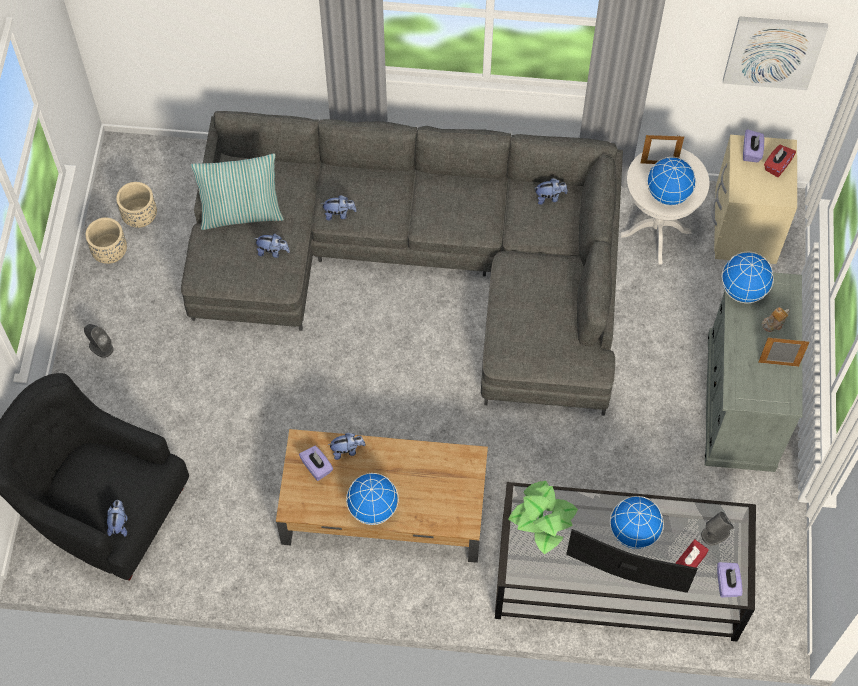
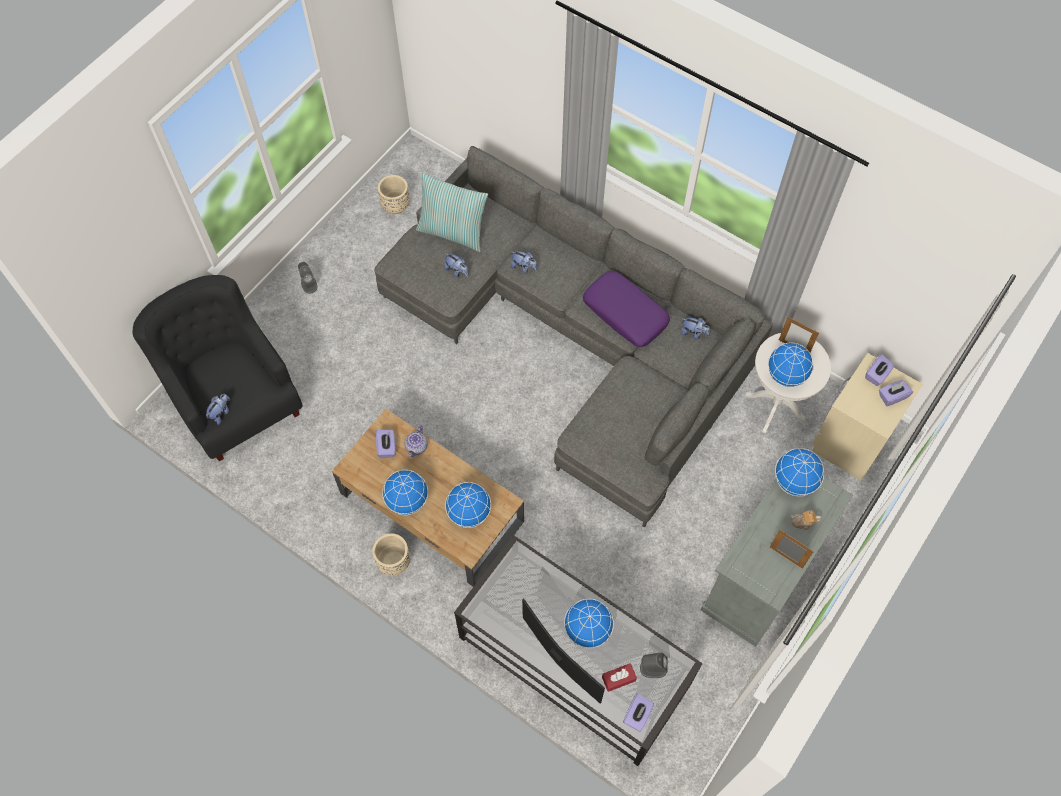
camera: 30 degrees right, 0 degrees up
(110, 252) = (359, 221): beige planter -> beige planter (394, 562)
(347, 450) = (417, 446): plush toy -> teapot
(442, 487) = (469, 513): none -> globe
(471, 210) = (625, 313): none -> purple pillow
(543, 518) = (522, 579): potted plant -> none
(773, 51) = (925, 294): picture -> none
(777, 165) = (892, 396): red tissue box -> purple tissue box

